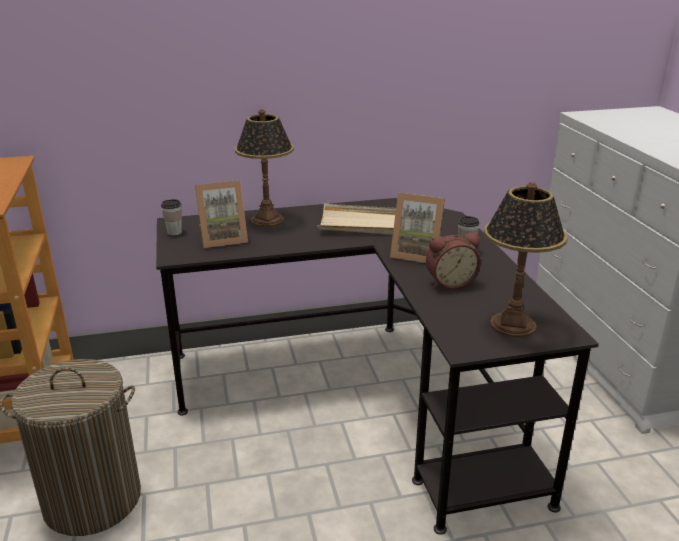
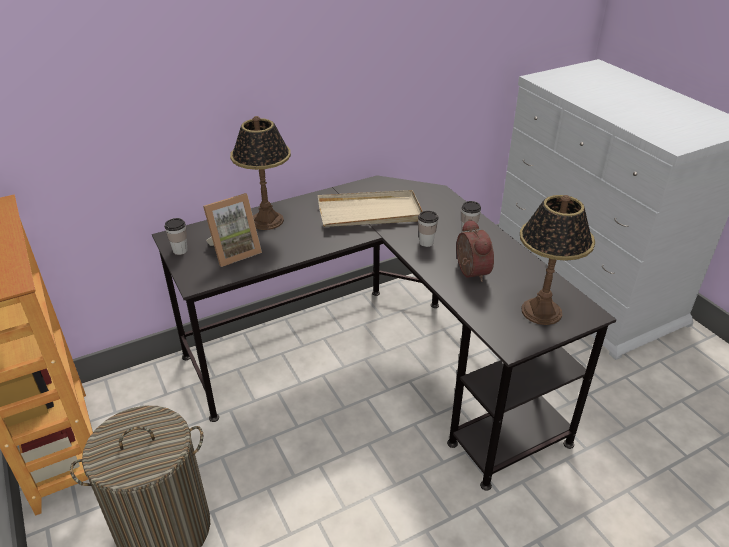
camera: 15 degrees left, 10 degrees up
(416, 254) = (426, 243): picture frame -> cup
(449, 282) = (469, 272): alarm clock -> alarm clock turned 75 degrees counterclockwise

